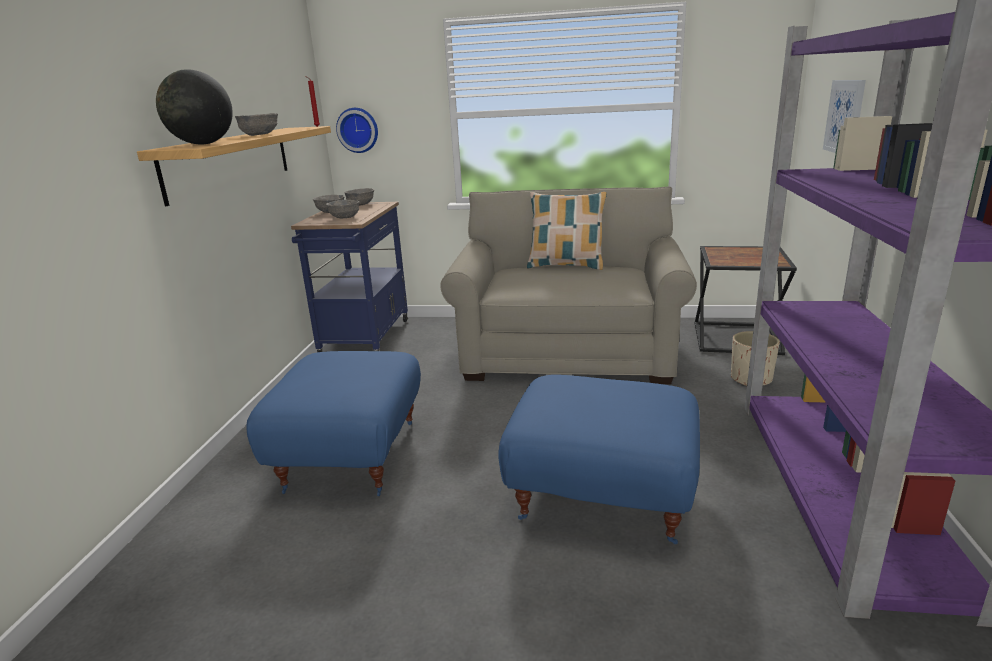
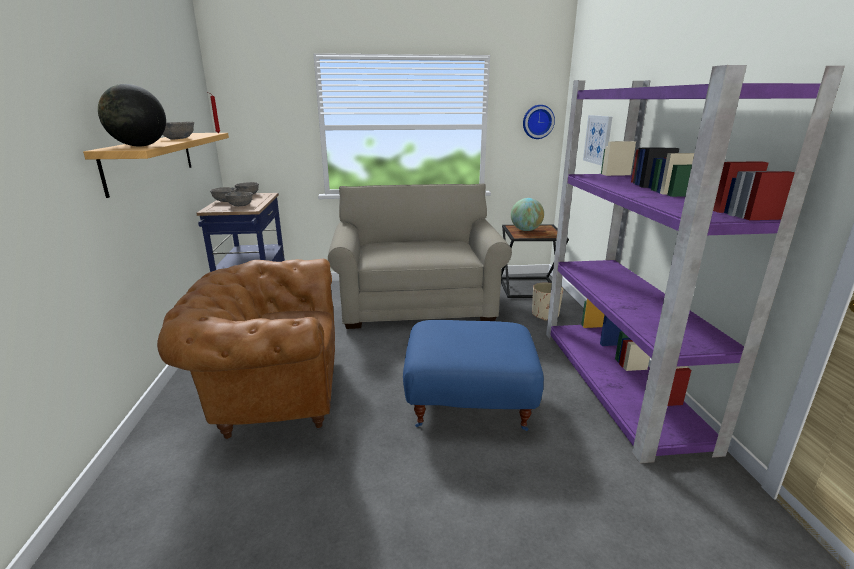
camera: 15 degrees left, 0 degrees up
(349, 456) = (270, 394): blue ottoman -> brown armchair
(358, 130) = (243, 136): wall clock -> wall clock (537, 122)
(566, 266) = (414, 240): pillow -> none
(733, 254) = (526, 230): none -> globe

